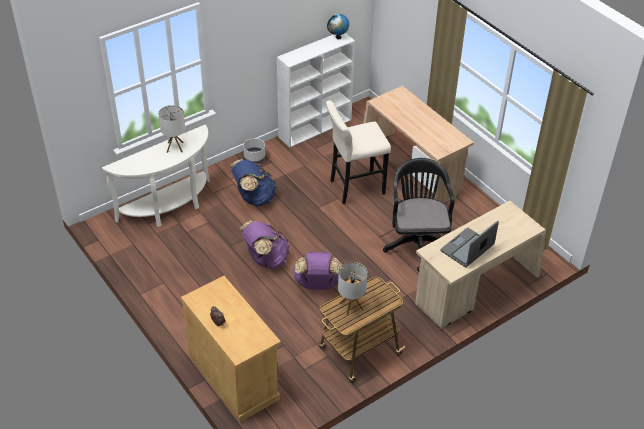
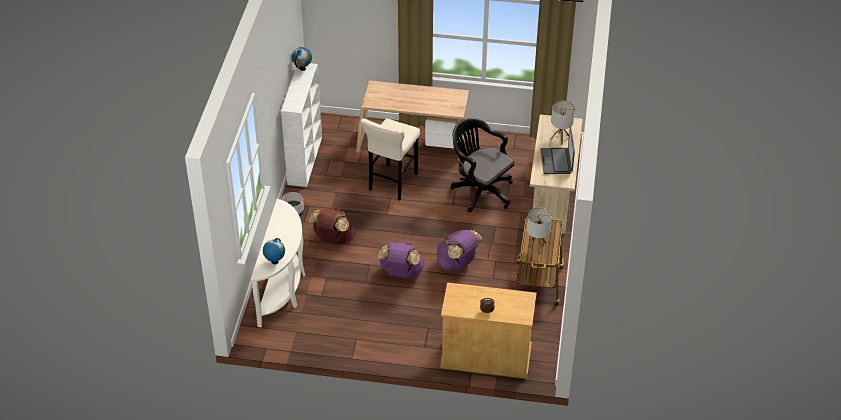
camera: 45 degrees left, 0 degrees up
(135, 167) = (275, 261): none -> globe
(175, 147) = (281, 229): table lamp -> table lamp (560, 138)
(254, 198) = (333, 239): blue backpack -> brown backpack

